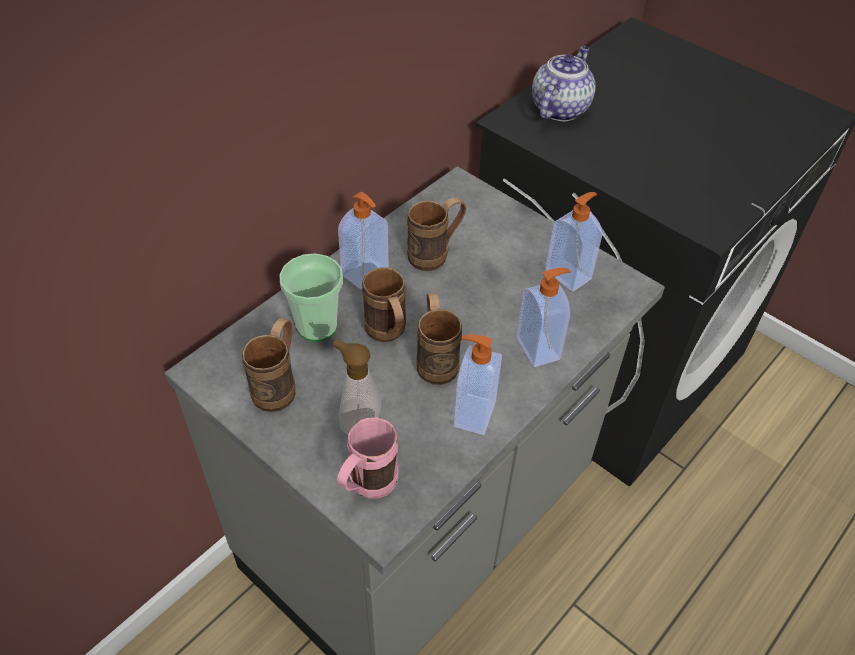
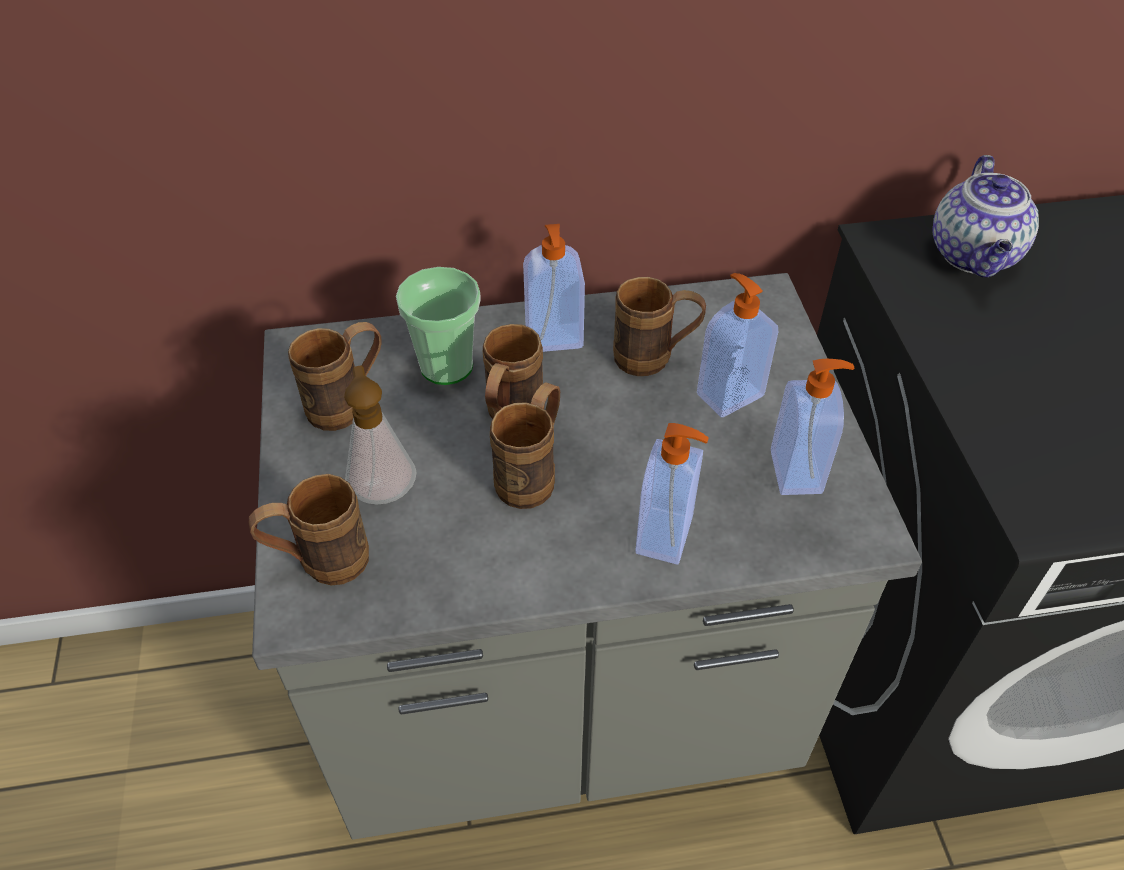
camera: 40 degrees right, 0 degrees up
(366, 487) = (320, 563): pink mug -> brown mug
(473, 413) = (510, 560): soap dispenser -> soap dispenser (728, 394)
(559, 108) = (974, 256): teapot -> teapot turned 120 degrees clockwise

